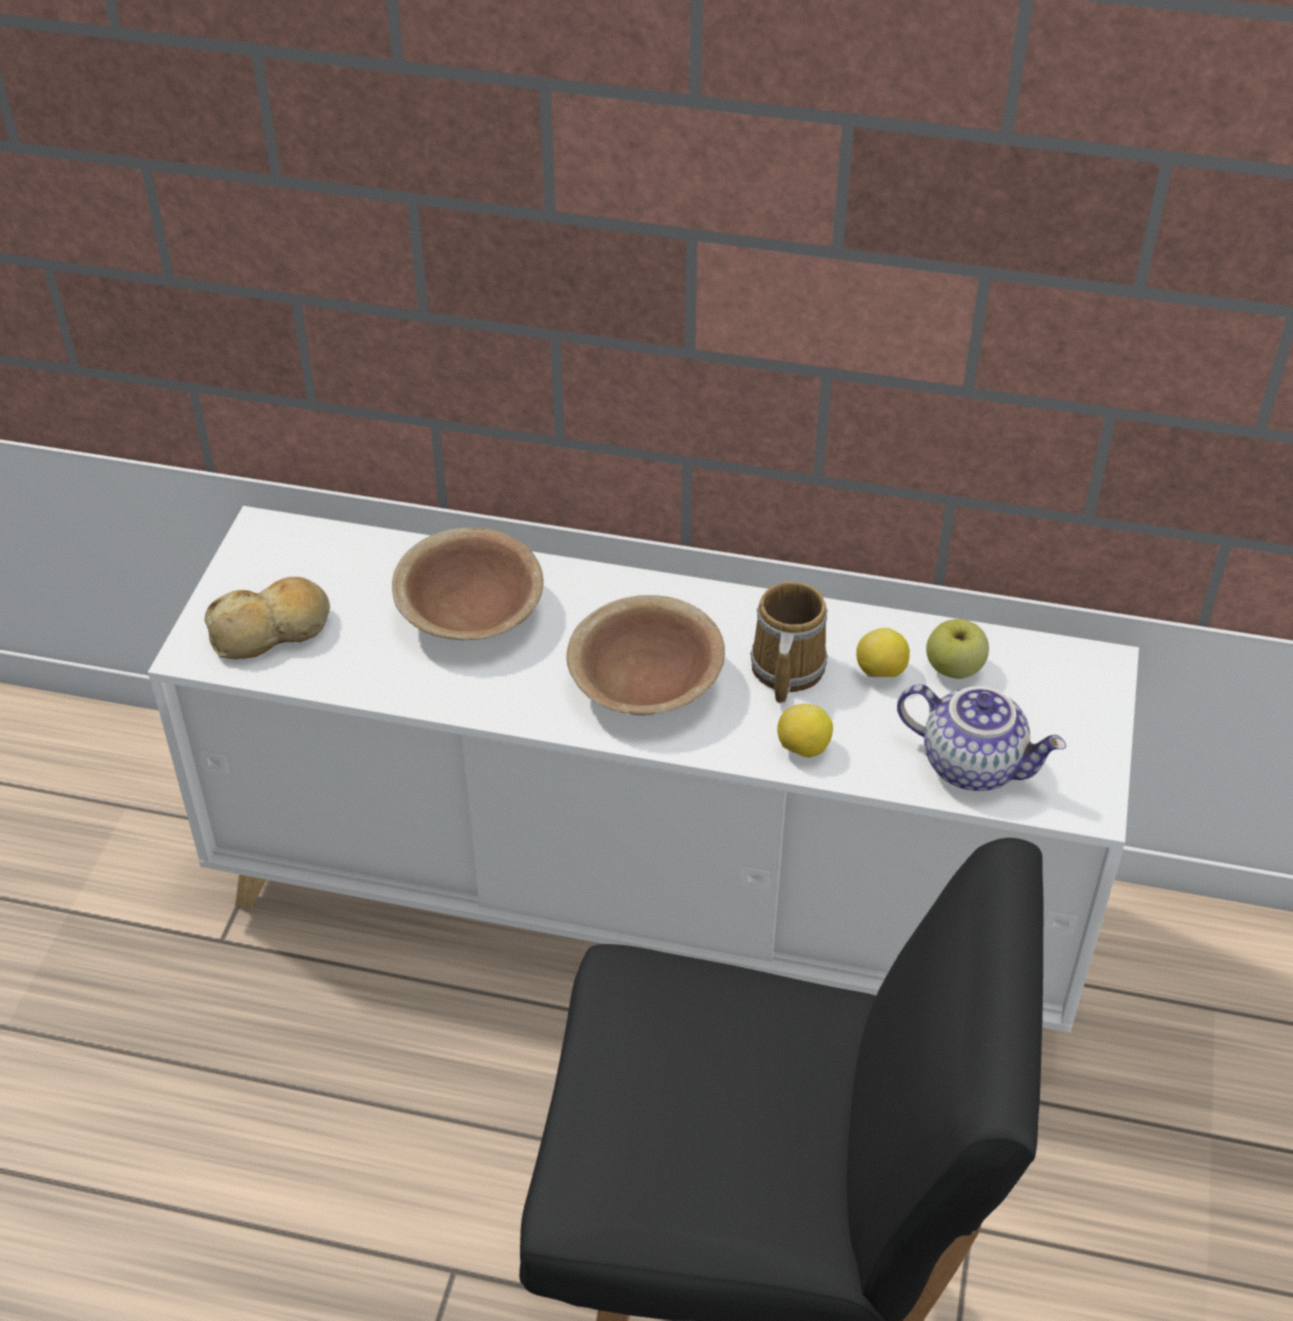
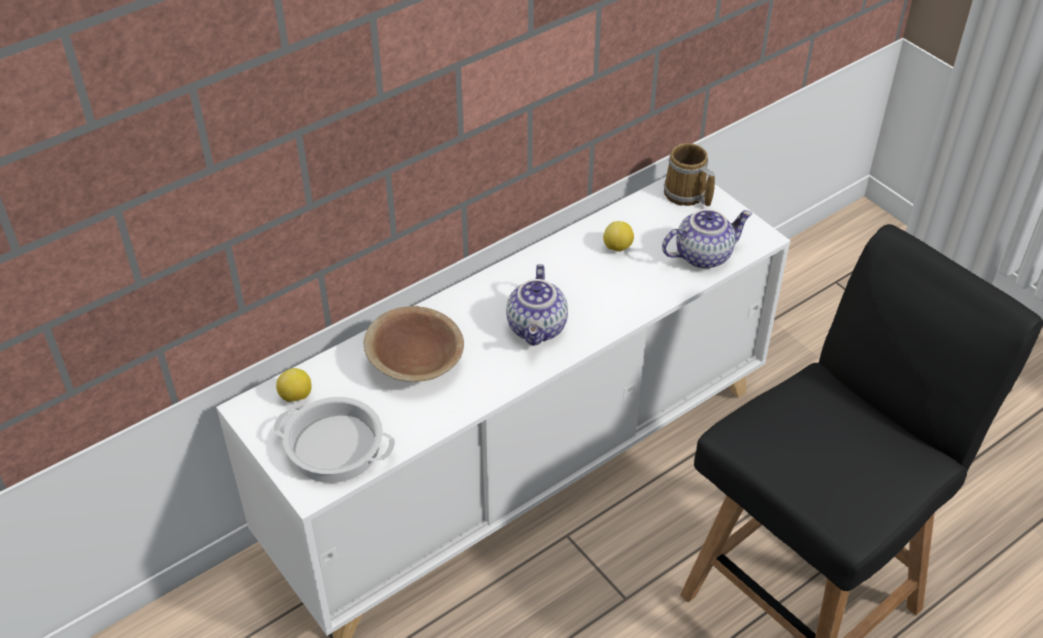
camera: 50 degrees left, 0 degrees up
(272, 631) = (334, 448): bread -> cooking pot
(645, 684) = (538, 328): brown bowl -> teapot
(784, 670) = (581, 276): mug -> mug (686, 195)
(803, 748) = (637, 301): lemon -> lemon (296, 396)
(954, 669) = (641, 224): apple -> none

